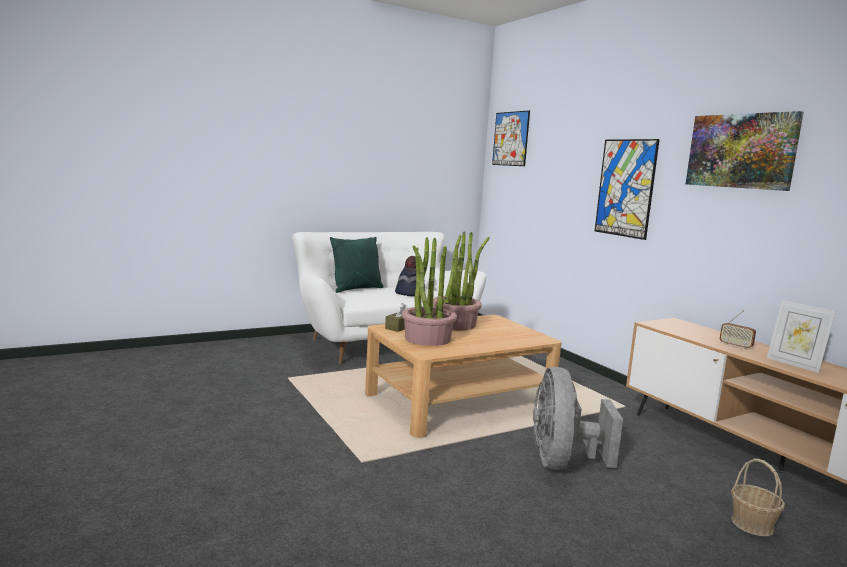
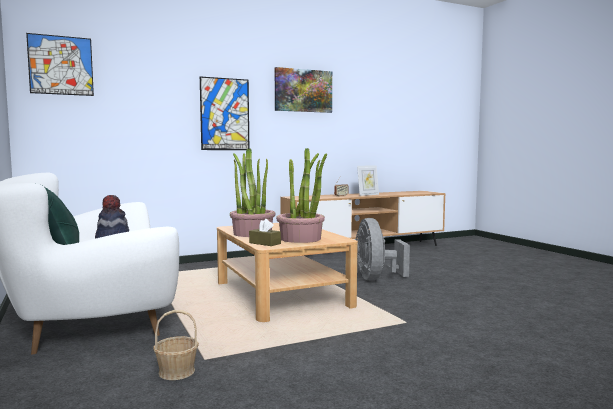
camera: 85 degrees left, 5 degrees down
(562, 462) = (376, 278): grey fan -> grey fan turned 75 degrees clockwise
(752, 524) = (419, 259): basket -> basket (176, 371)

